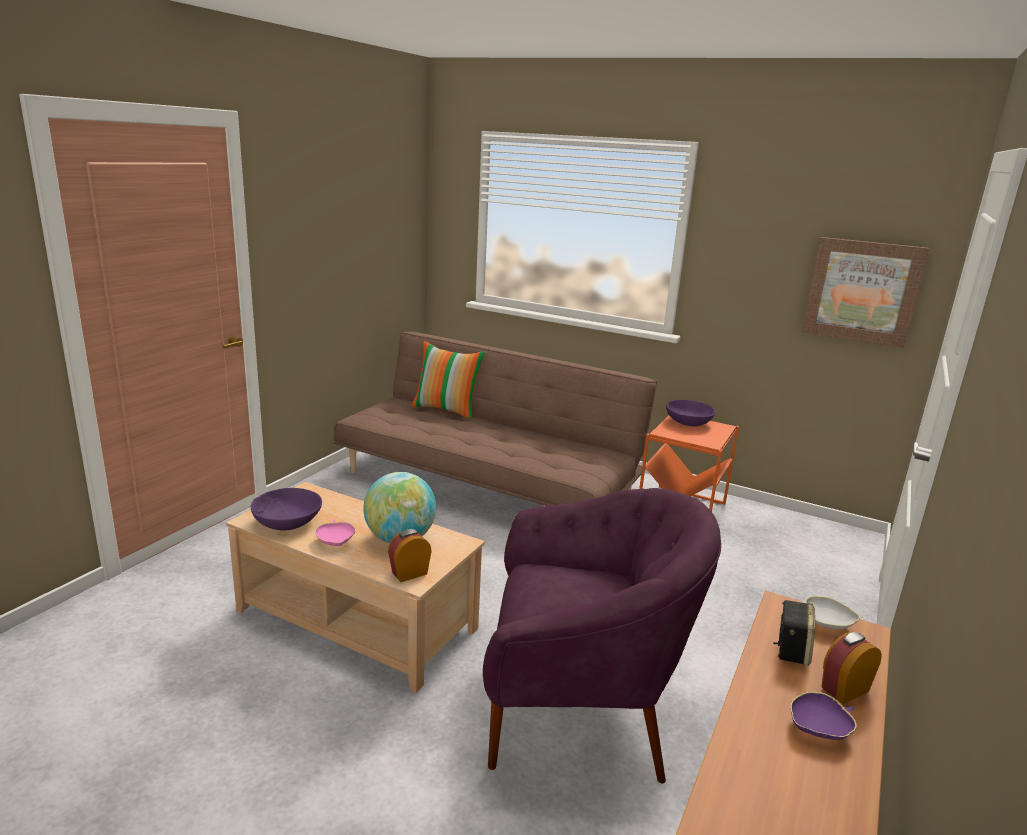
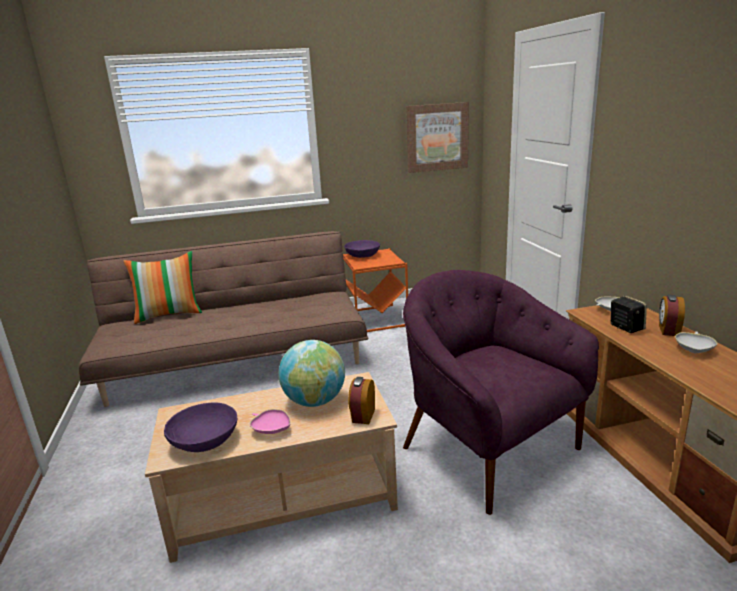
camera: 40 degrees left, 0 degrees up
(579, 705) = (487, 448): purple armchair -> purple armchair turned 90 degrees counterclockwise
(819, 728) = (694, 350): purple bowl -> white bowl

